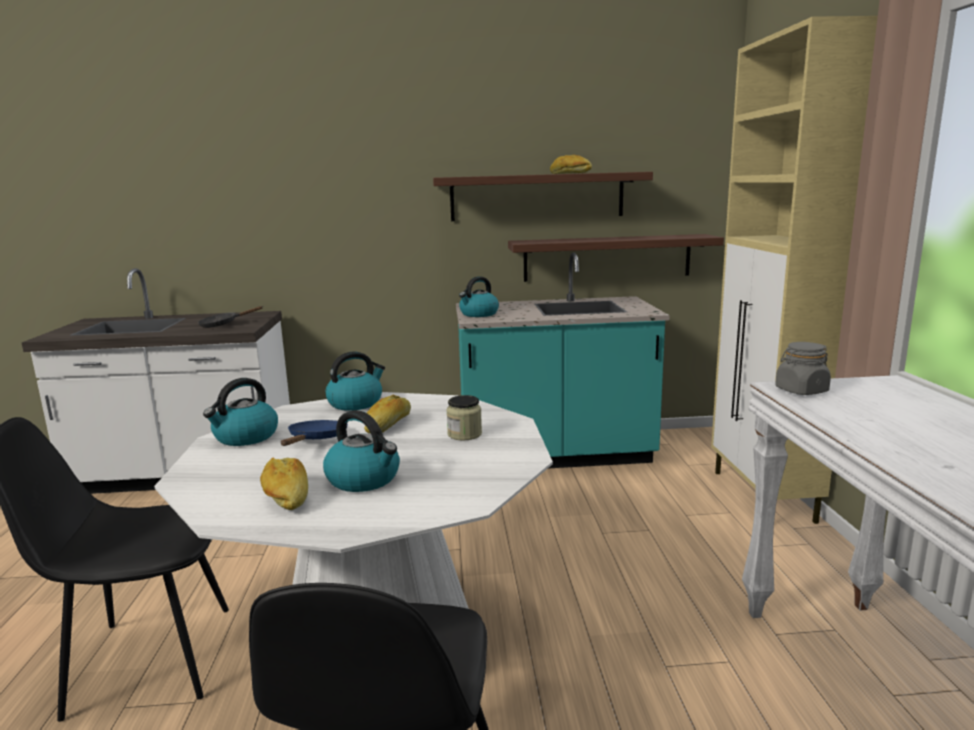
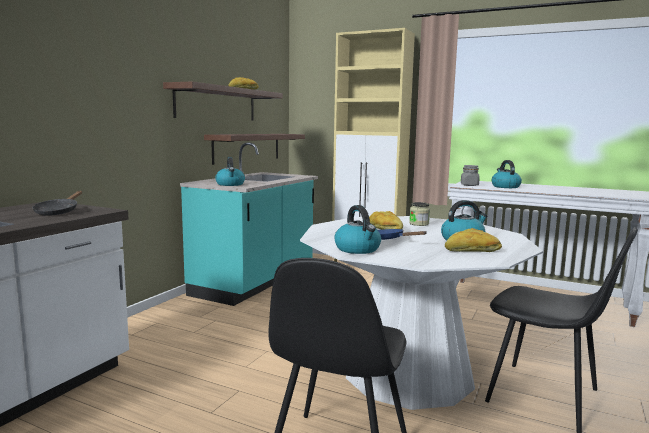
camera: 60 degrees left, 5 degrees down
(356, 403) = (329, 229): kettle -> kettle (505, 186)

